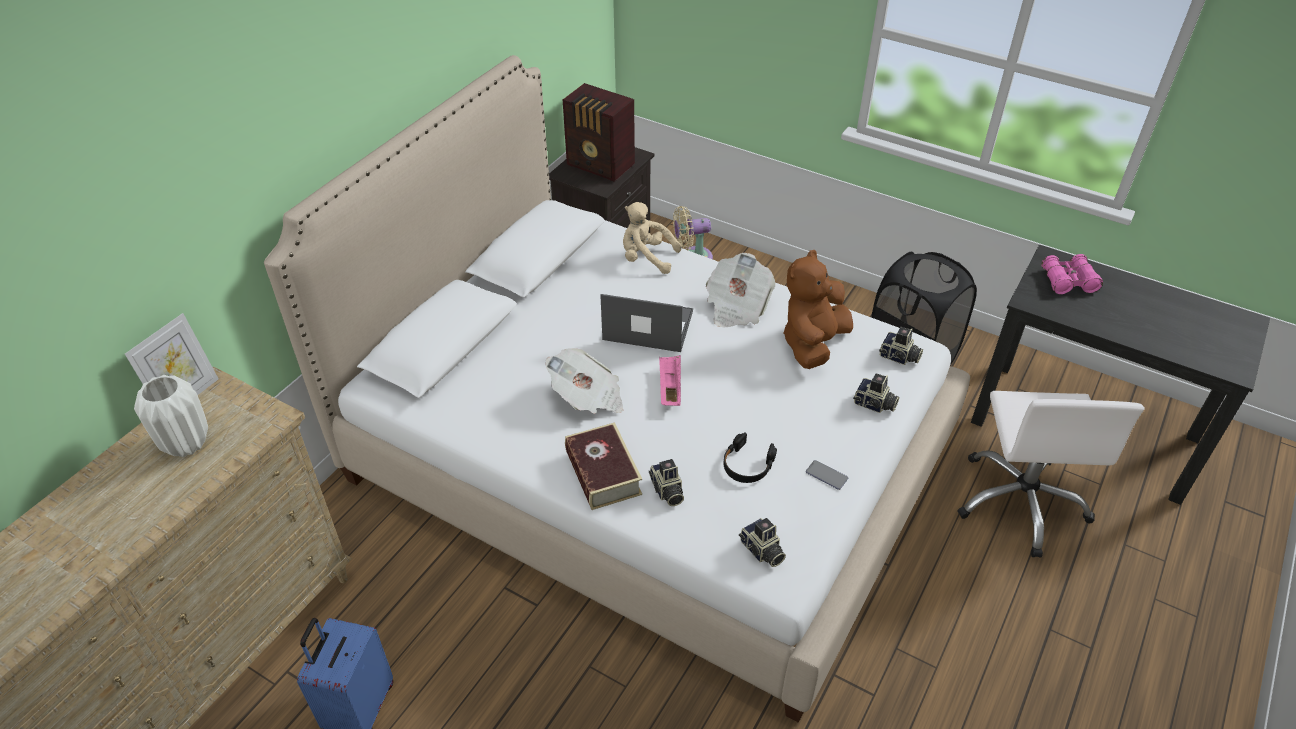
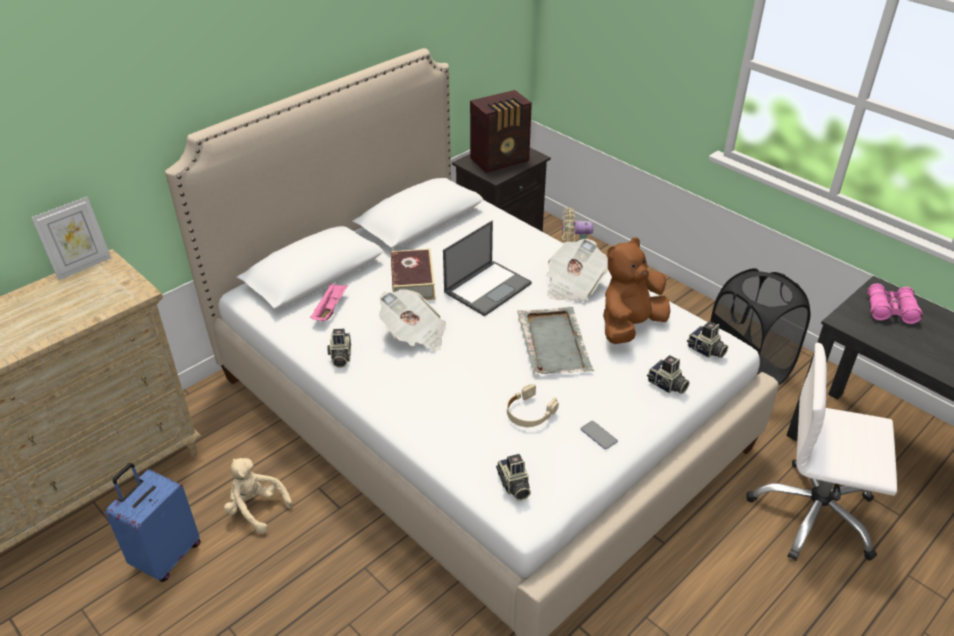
camera: 15 degrees right, 5 degrees down
(187, 444) = (65, 300): white vase -> none
(601, 166) = (501, 160): radio -> radio turned 75 degrees counterclockwise
(603, 473) = (402, 395): book -> book (412, 282)
(646, 258) = (510, 235): beige plush toy -> beige plush toy (256, 508)
(646, 325) = (488, 287): laptop -> laptop turned 105 degrees clockwise
(666, 491) = (450, 420): camera -> camera (340, 357)
(670, 388) = (487, 339): pink tray -> pink tray (330, 309)
(741, 378) = (553, 342): none -> grey tray
(747, 465) = (529, 412): black headphones -> beige headphones
(1021, 502) = (813, 514): white office chair -> white office chair turned 90 degrees clockwise

